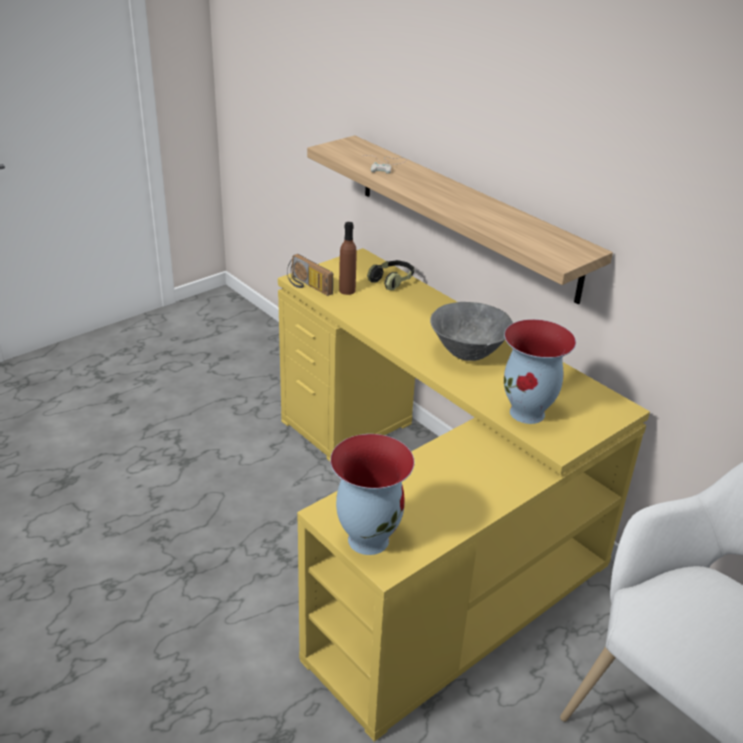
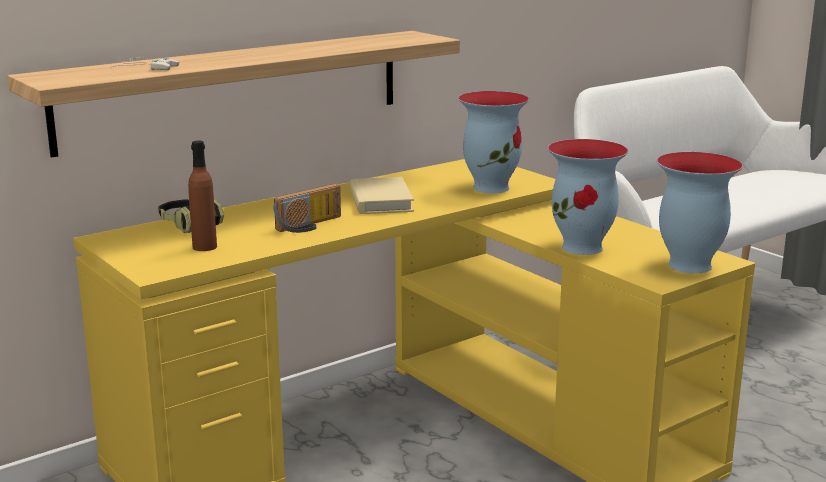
camera: 85 degrees left, 15 degrees down
(307, 286) = (179, 268): radio -> radio (310, 225)
(410, 475) = (583, 248): none -> vase
(468, 354) = (380, 201): grey bowl -> beige book

